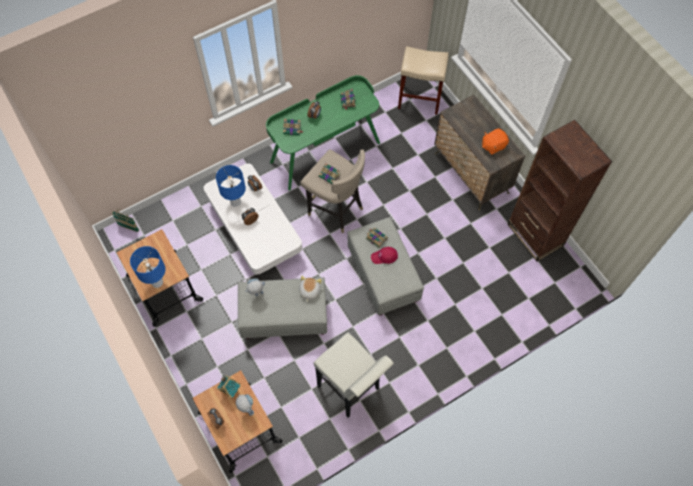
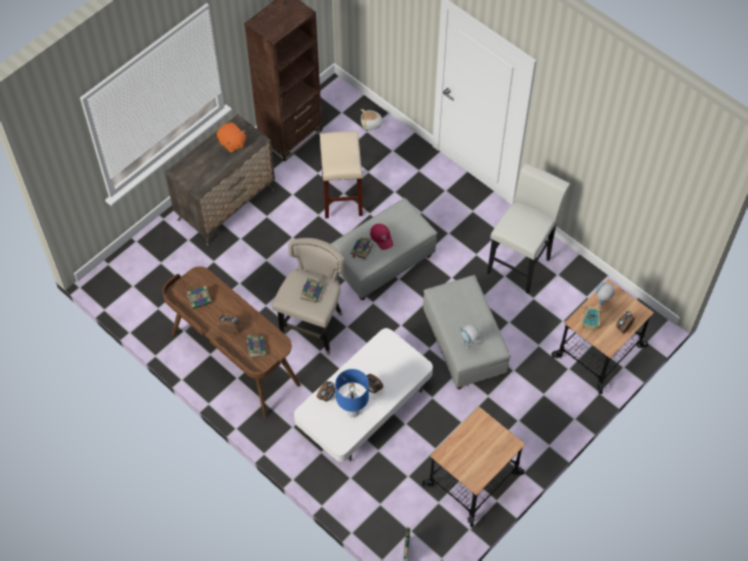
camera: 105 degrees left, 5 degrees down
(157, 282) = (498, 436): blue table lamp -> none
(309, 291) = (446, 297): plush toy -> plush toy (371, 124)
(324, 151) = (234, 360): green desk -> brown desk
(419, 99) = (131, 276): beige stool -> beige stool (342, 197)

